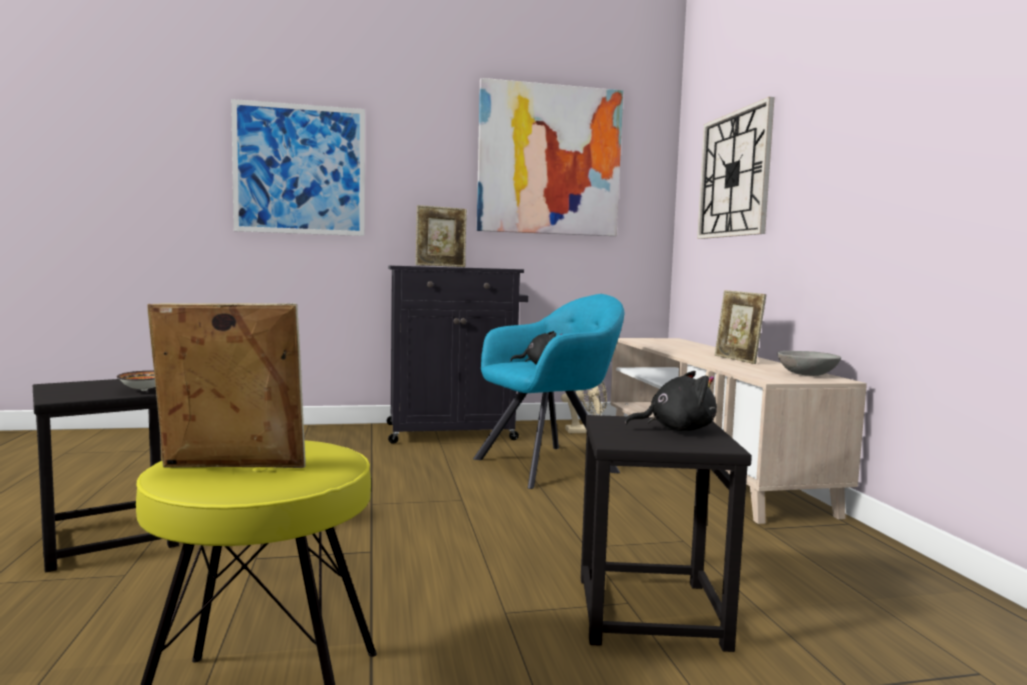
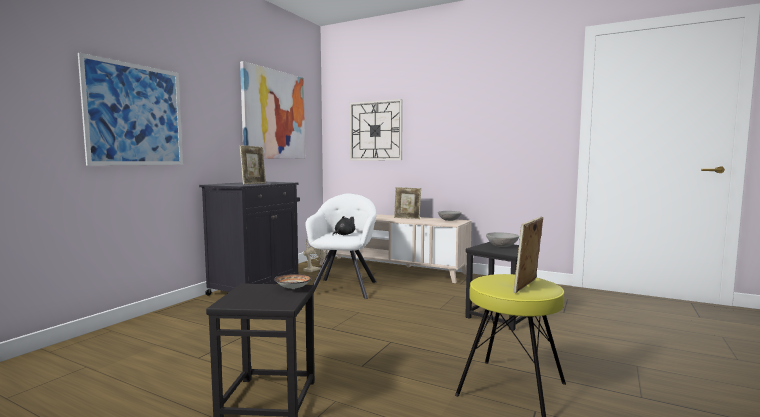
camera: 50 degrees left, 0 degrees up
(550, 464) = (344, 287): turquoise armchair -> white armchair
(676, 429) = (501, 246): black plush toy -> grey bowl

